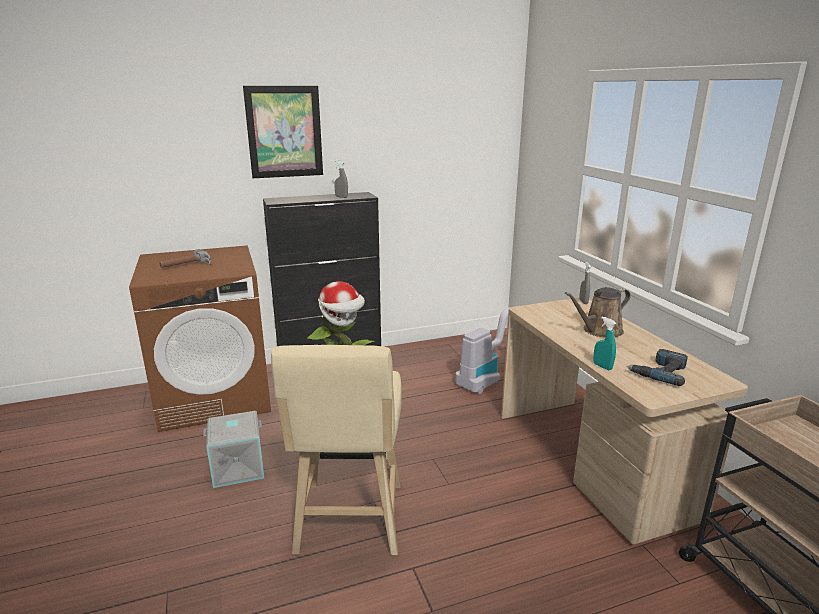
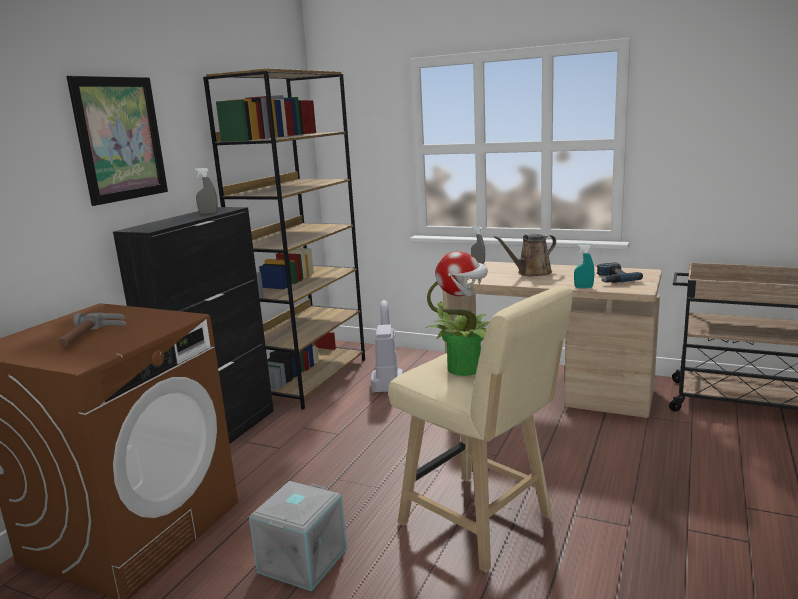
camera: 45 degrees left, 5 degrees down
(439, 351) = (309, 378): none -> brown bookcase
(599, 331) = (531, 273): brown watering can -> brown watering can turned 45 degrees clockwise

